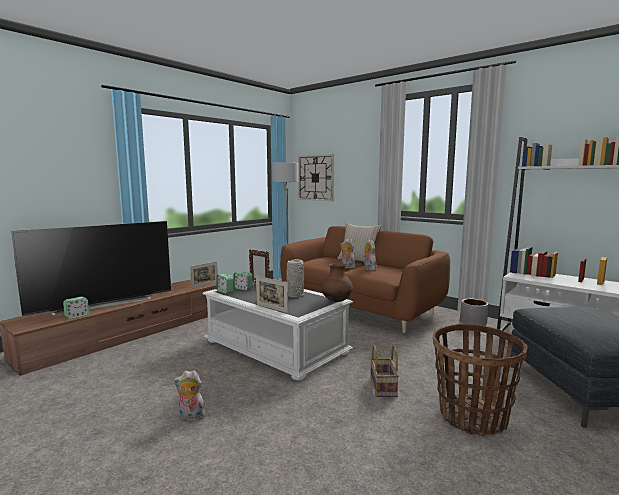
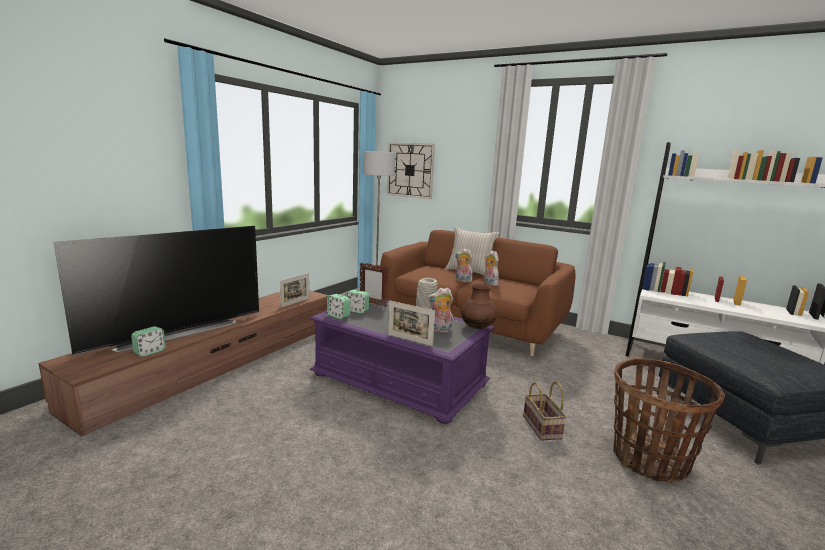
camera: 10 degrees left, 5 degrees up
(190, 417) = (340, 483): plush toy -> plush toy (440, 330)
(276, 347) = (400, 379): white coffee table -> purple coffee table
(473, 323) = (596, 342): grey planter -> none

